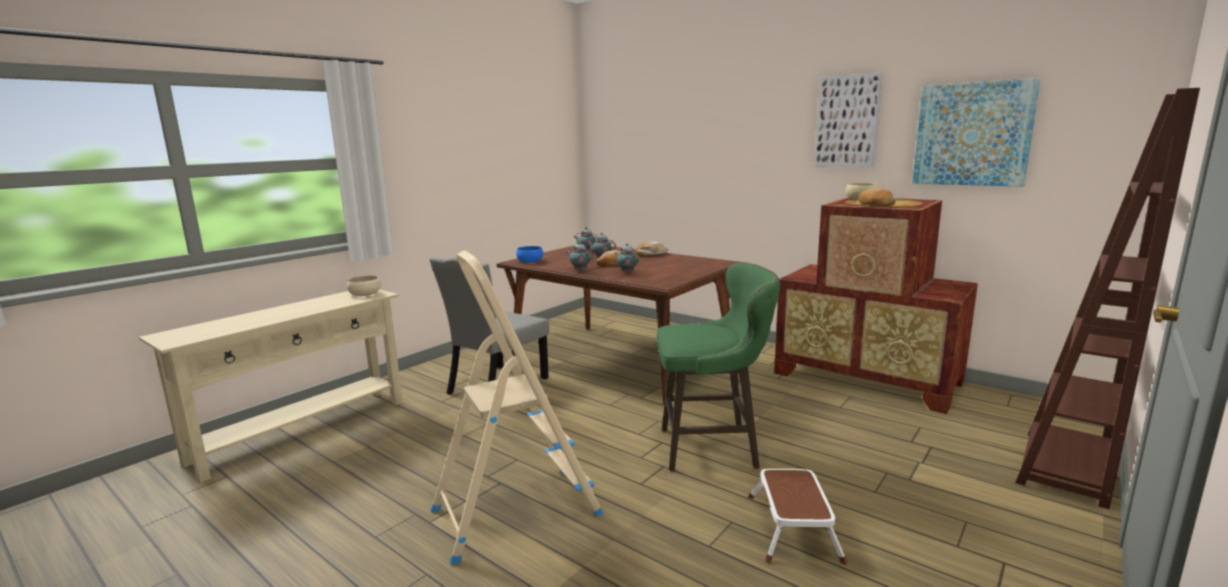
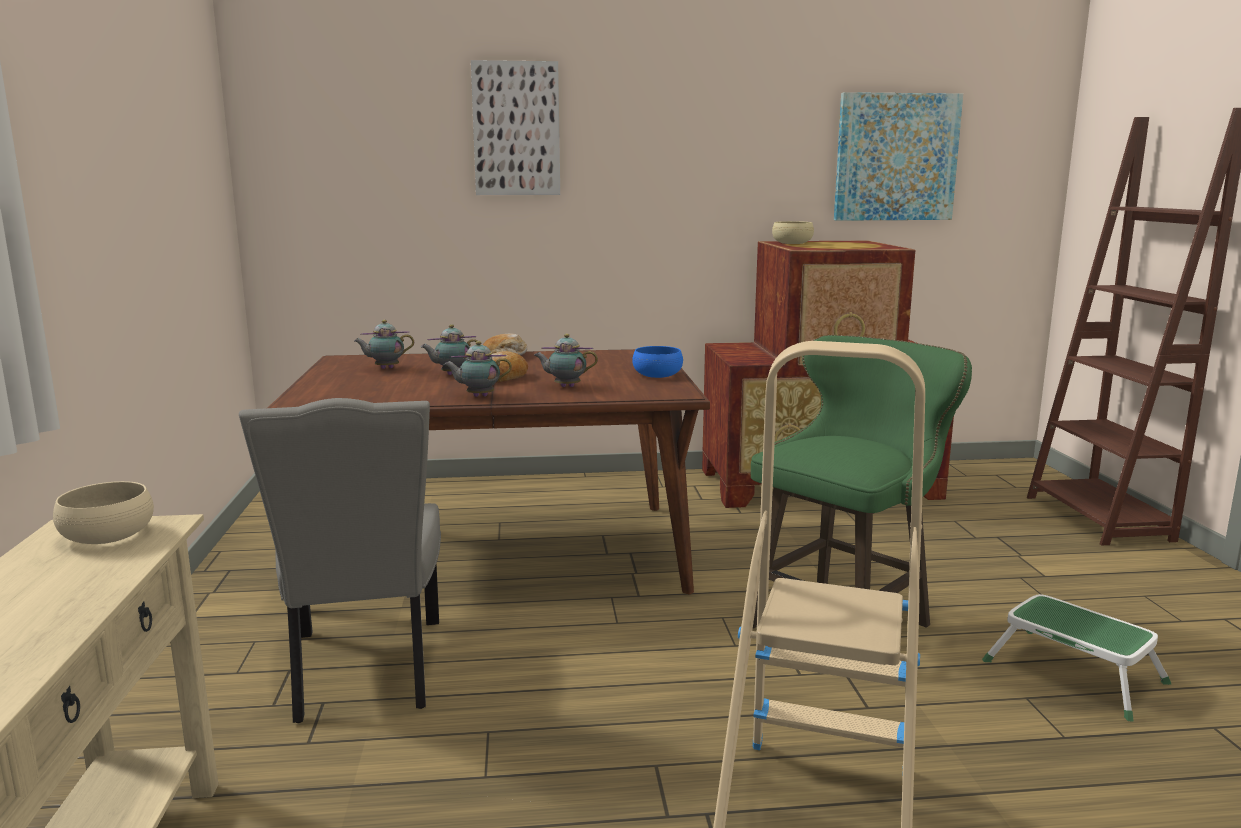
camera: 45 degrees left, 0 degrees up
(530, 261) = (329, 398): blue bowl -> blue bowl (657, 375)
(792, 527) = (1074, 672): brown step ladder -> green step ladder
(847, 121) = (747, 136): picture -> picture (516, 129)
(875, 204) = (844, 247): bread -> none

